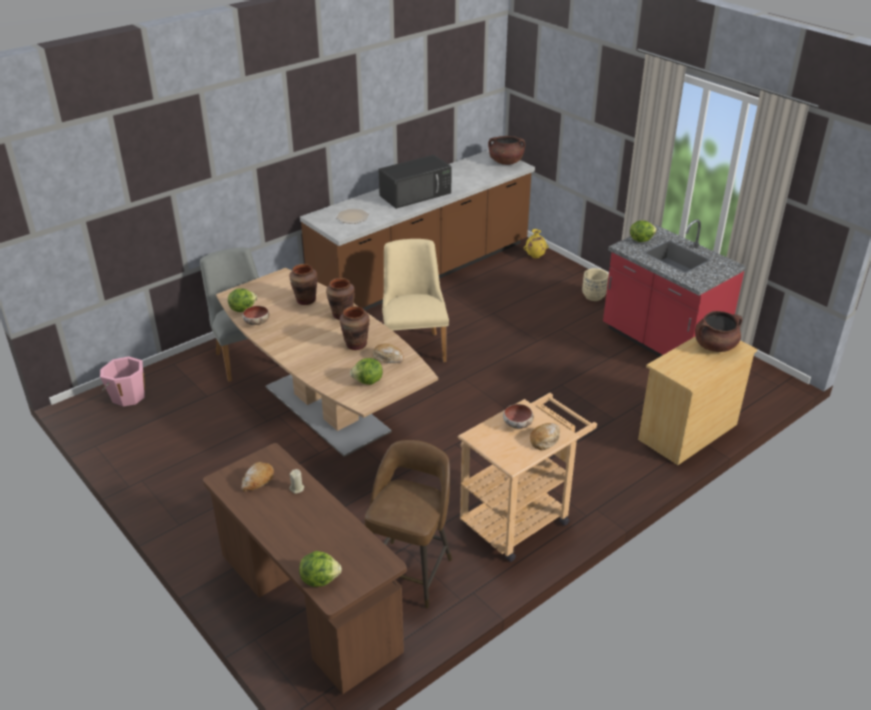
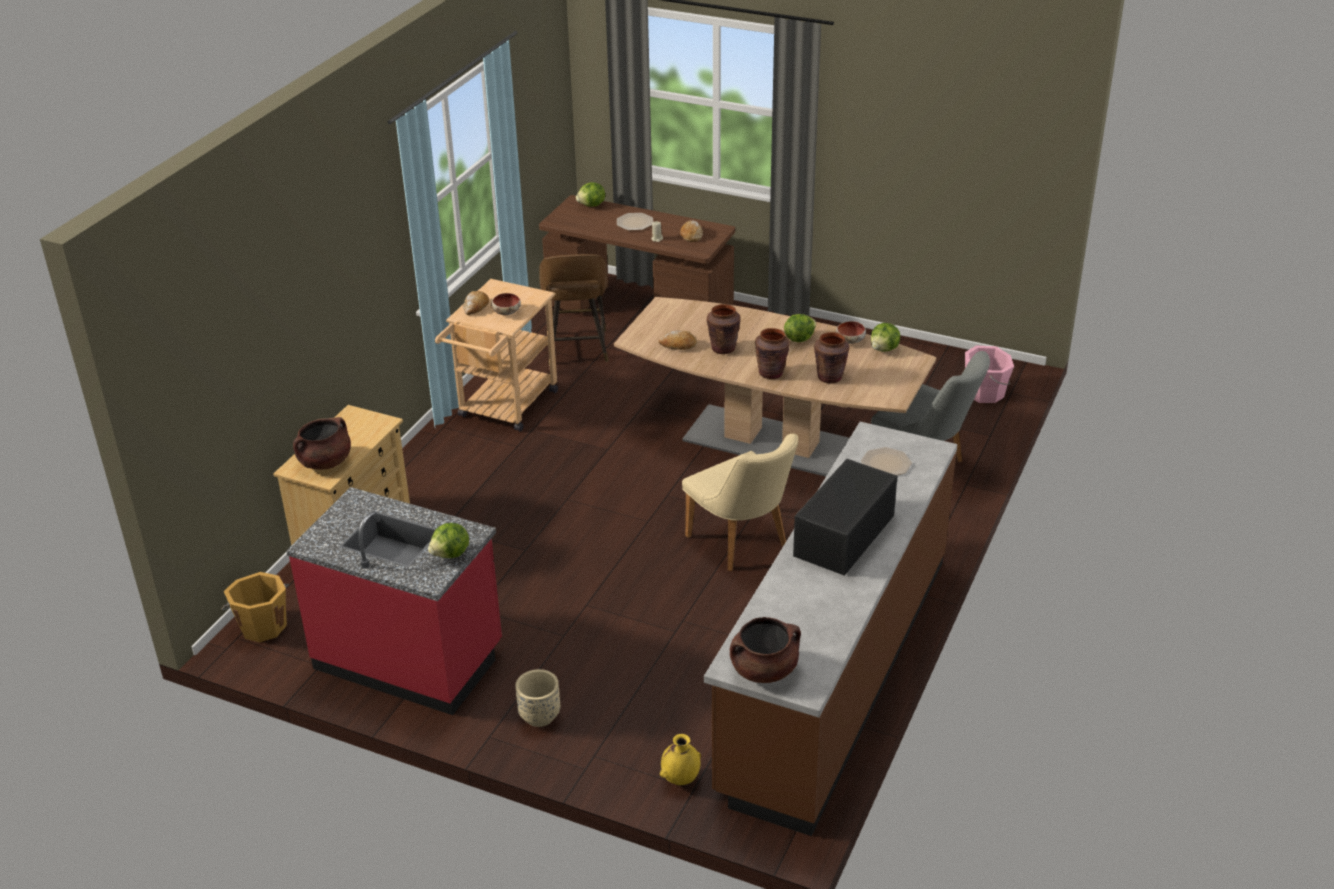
camera: 155 degrees right, 0 degrees up
(296, 525) = (635, 222): none -> plate
(368, 382) = (677, 320): lettuce -> lettuce (799, 338)
(760, 388) = (262, 626): none -> orange bucket

